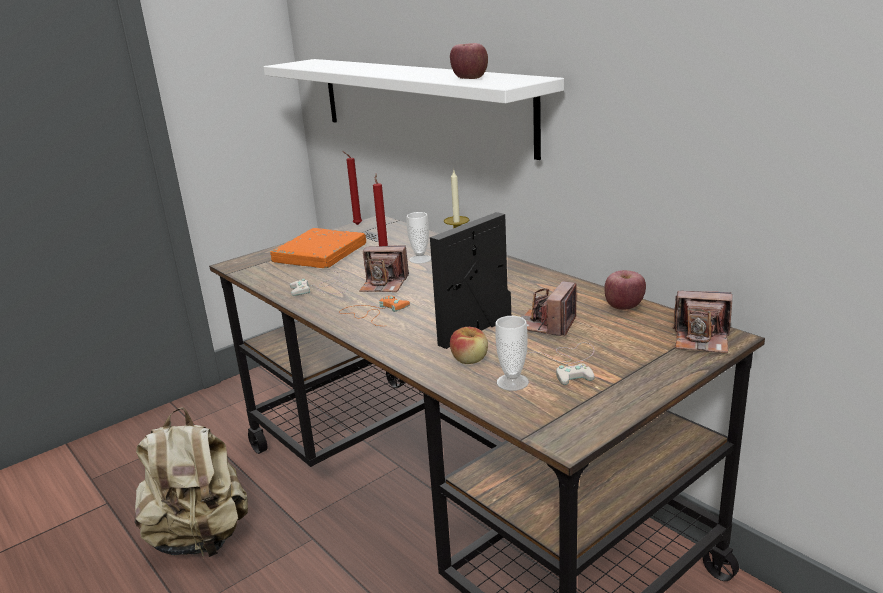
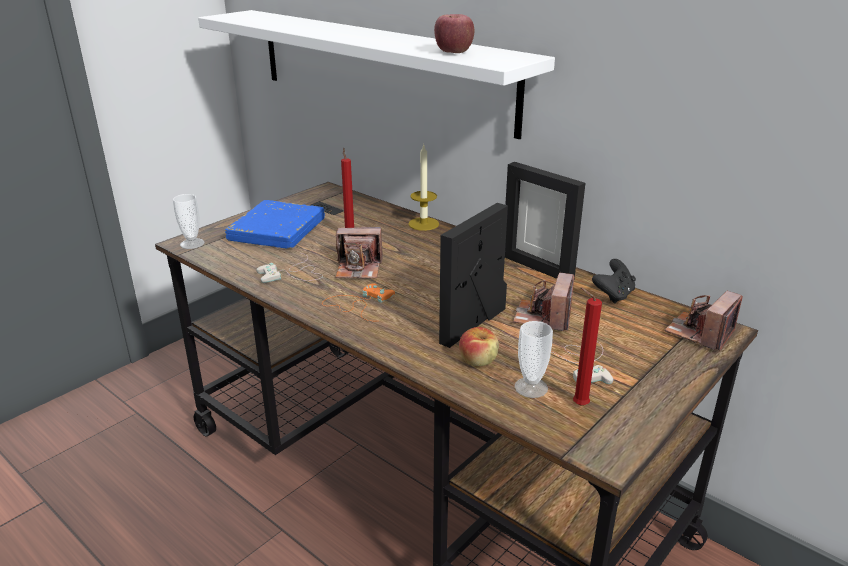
camera: 10 degrees left, 5 degrees up
(201, 538) = (160, 536): beige backpack -> none
(320, 254) = (277, 230): orange book -> blue book
(356, 224) = (306, 194): red candle -> red candle (577, 405)
(420, 259) = (388, 237): cup -> cup (192, 244)
(557, 283) = (538, 267): none -> picture frame
(624, 307) = (613, 295): apple -> black game controller
(701, 340) = (700, 333): camera -> camera turned 120 degrees clockwise

